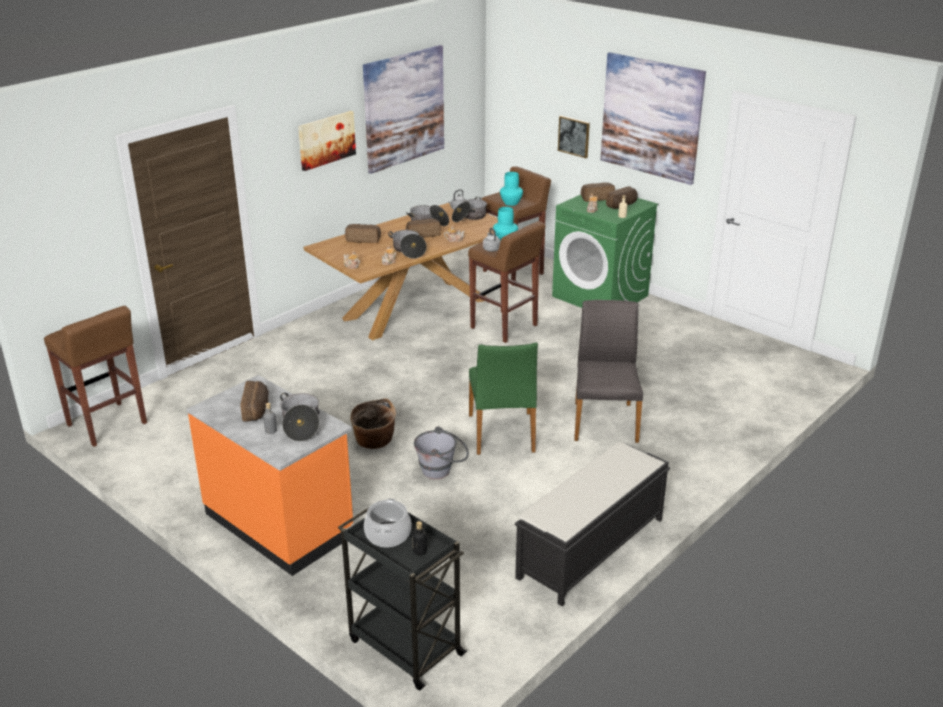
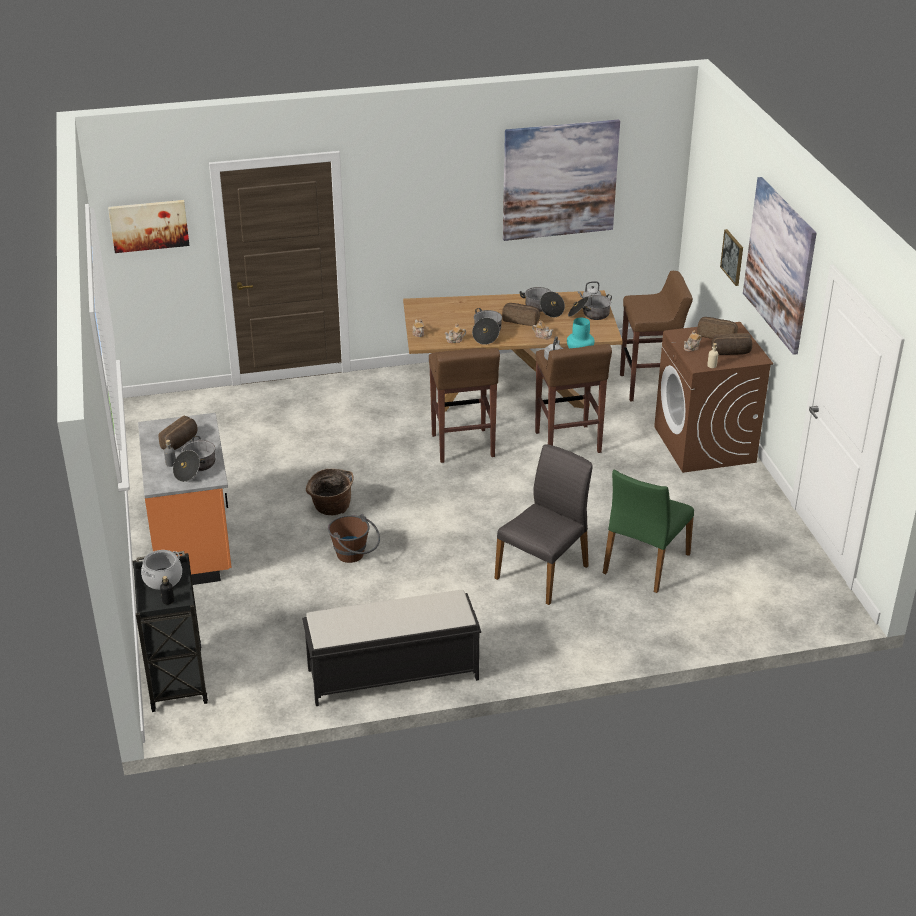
camera: 35 degrees right, 5 degrees up
(107, 425) = (159, 411): brown stool -> brown stool (463, 446)
(326, 140) = (449, 198): picture -> picture (149, 225)
(363, 239) = (462, 308): bread -> none
(442, 471) = (355, 556): grey bucket -> brown bucket
(502, 433) = (441, 545): green chair -> green chair (644, 563)
(511, 203) = (643, 311): turquoise vase -> none
(601, 296) = (705, 445): green washing machine -> brown washing machine

